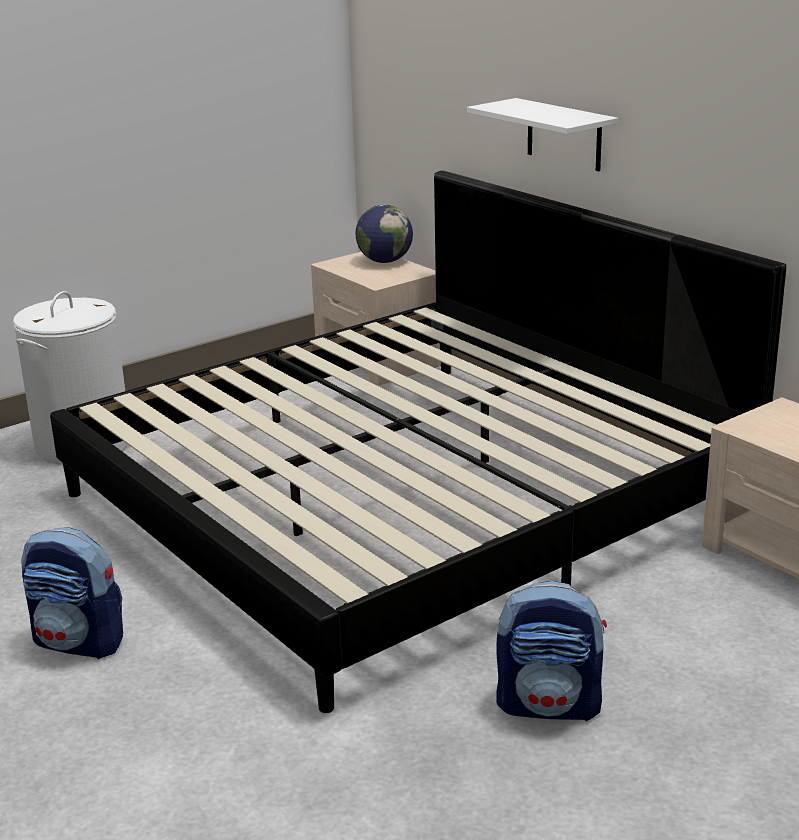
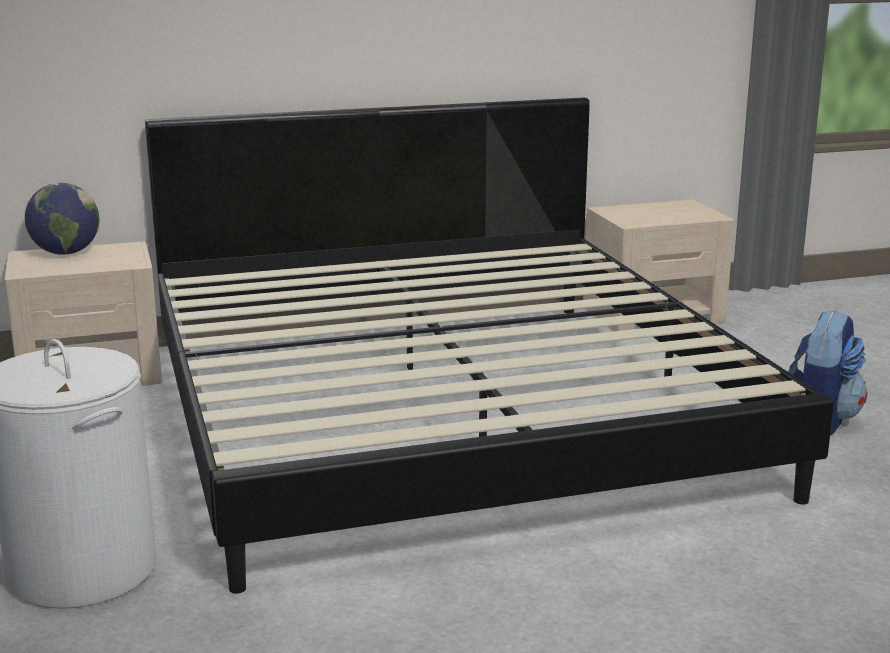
camera: 70 degrees left, 5 degrees down
(80, 642) = (628, 614): backpack -> none
(564, 135) = (322, 43): white shelf -> none

